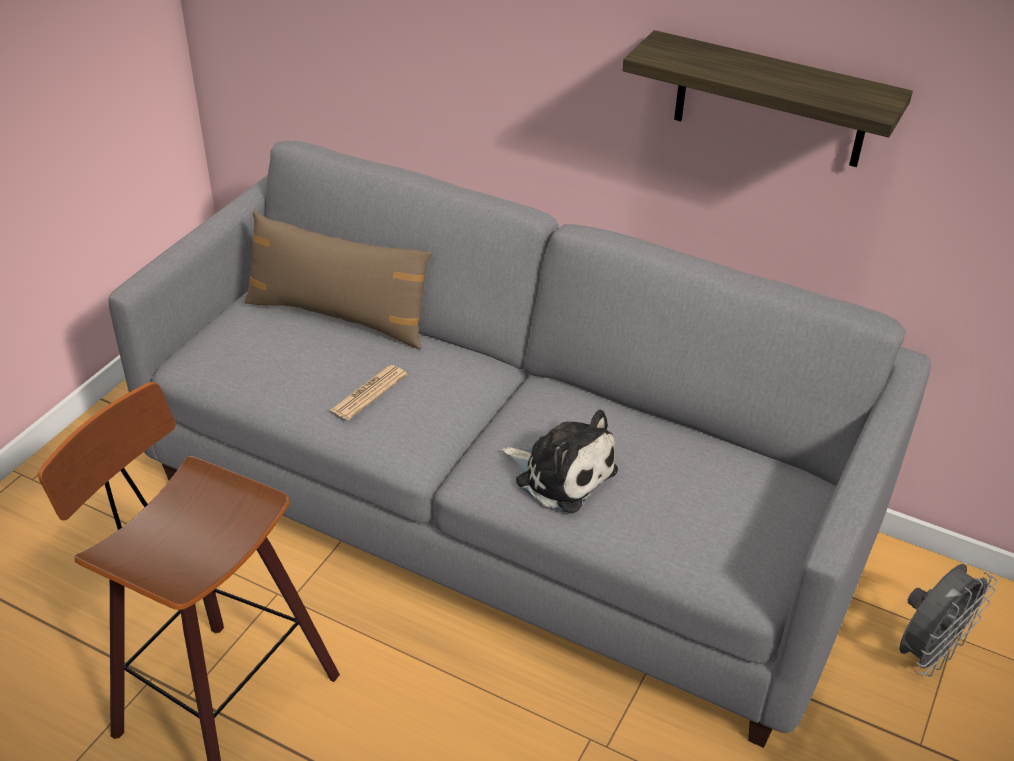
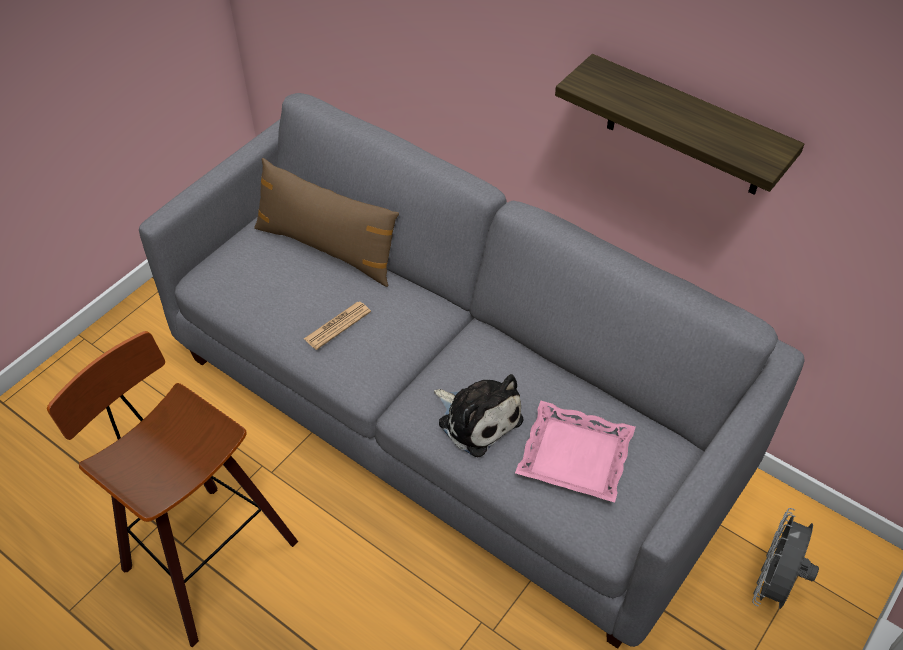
camera: 10 degrees right, 10 degrees up
(688, 501) = (574, 457): none -> pink tray
(928, 653) = (773, 584): grey fan -> grey fan turned 150 degrees clockwise

